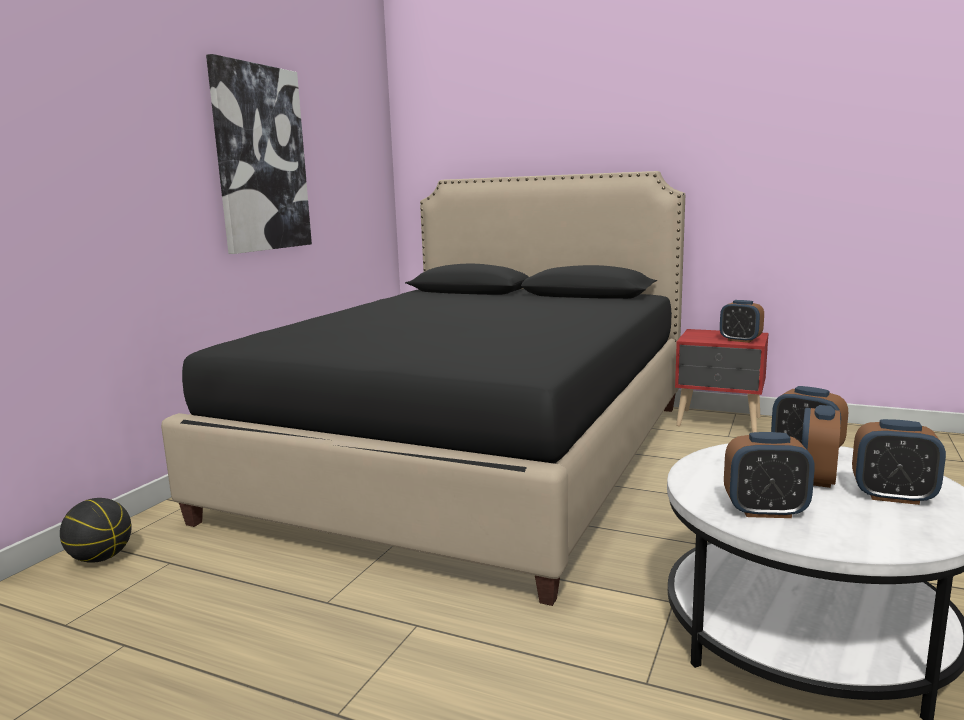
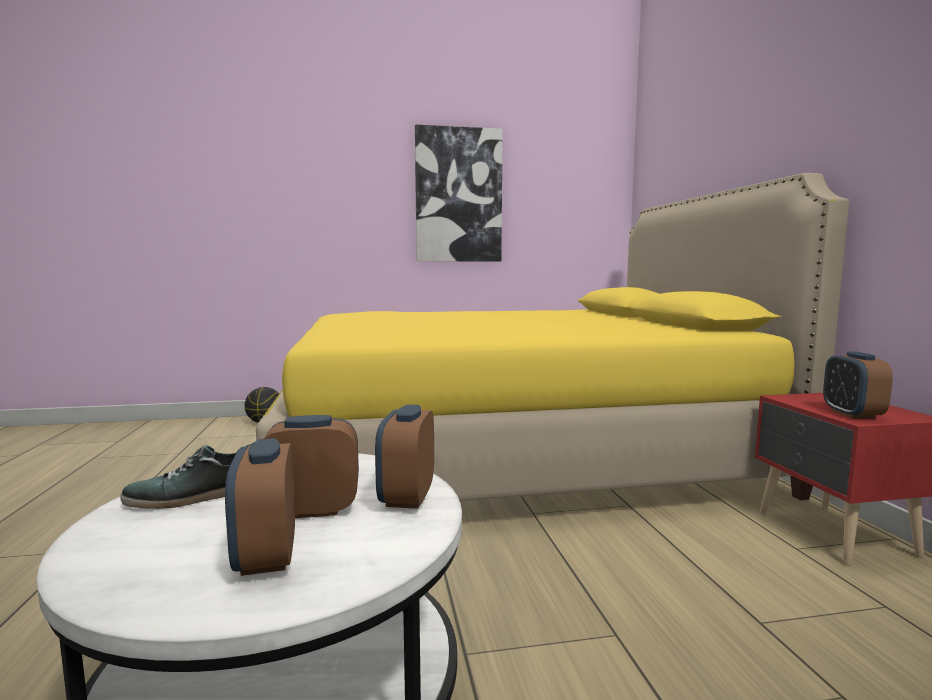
camera: 55 degrees right, 5 degrees down
(473, 456) = (513, 453): black bed -> yellow bed
(765, 511) = (194, 496): alarm clock -> shoe

